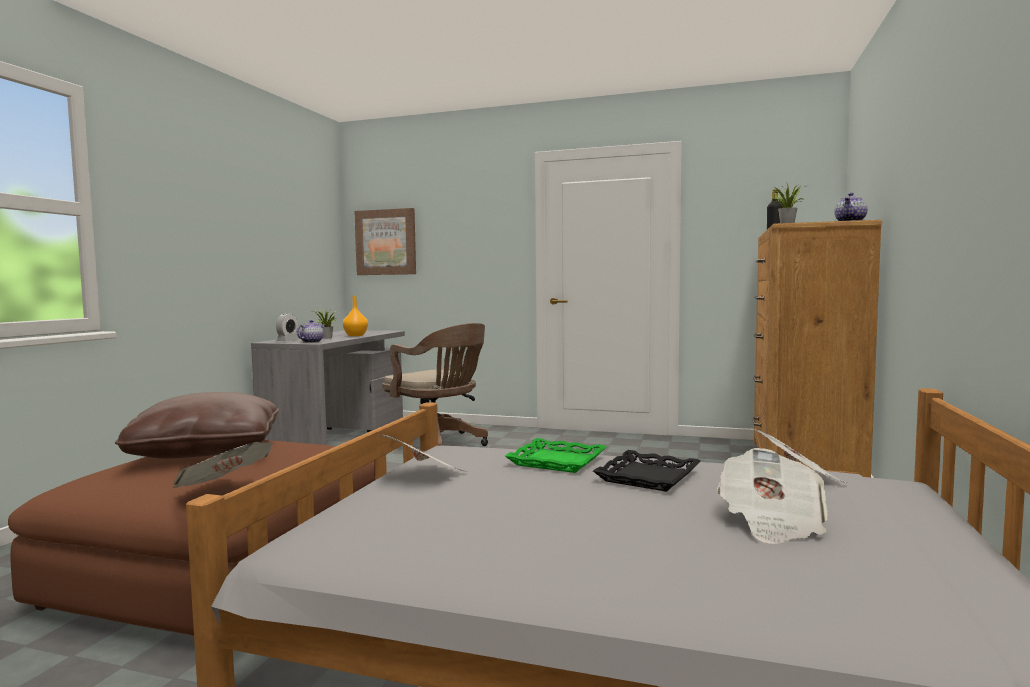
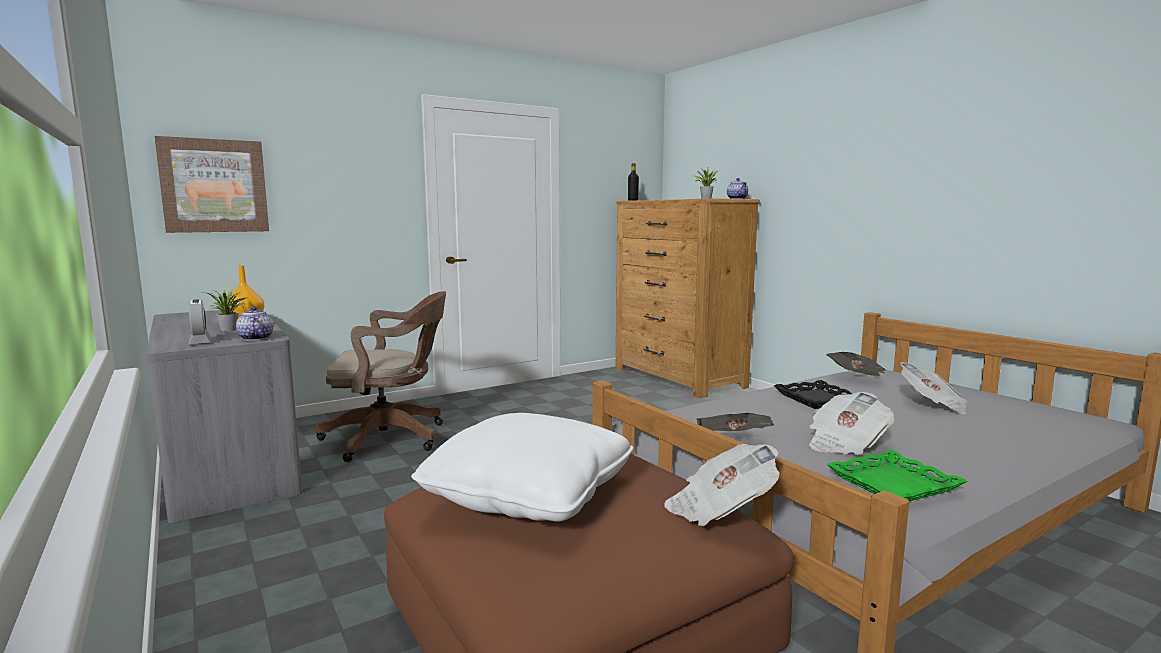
camera: 50 degrees left, 5 degrees up
(206, 451) = (529, 495): brown pillow -> white pillow
(497, 507) = (845, 444): none -> newspaper
(556, 461) = (748, 406): green tray -> green tray (894, 484)

